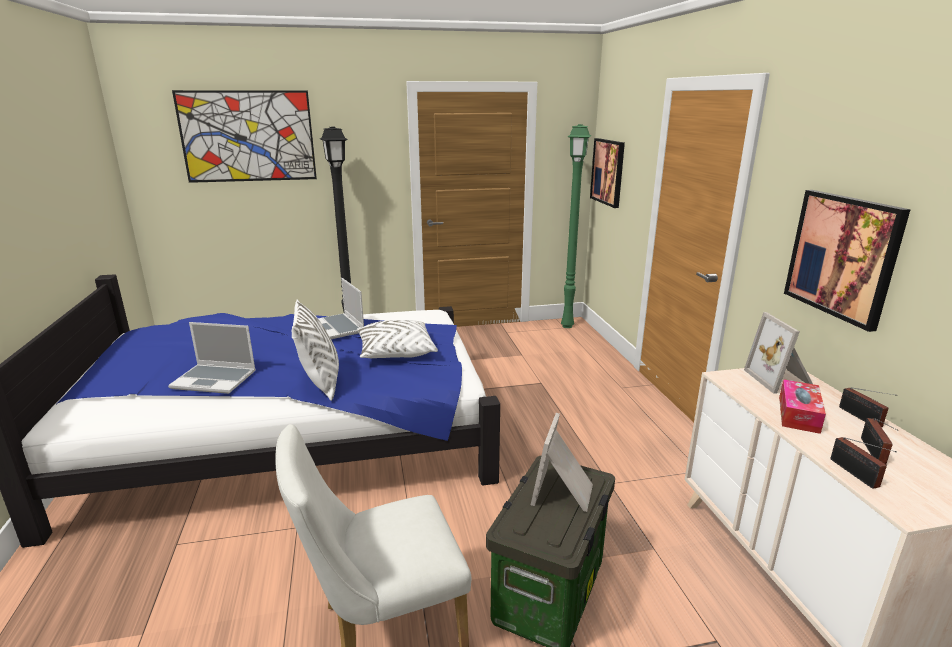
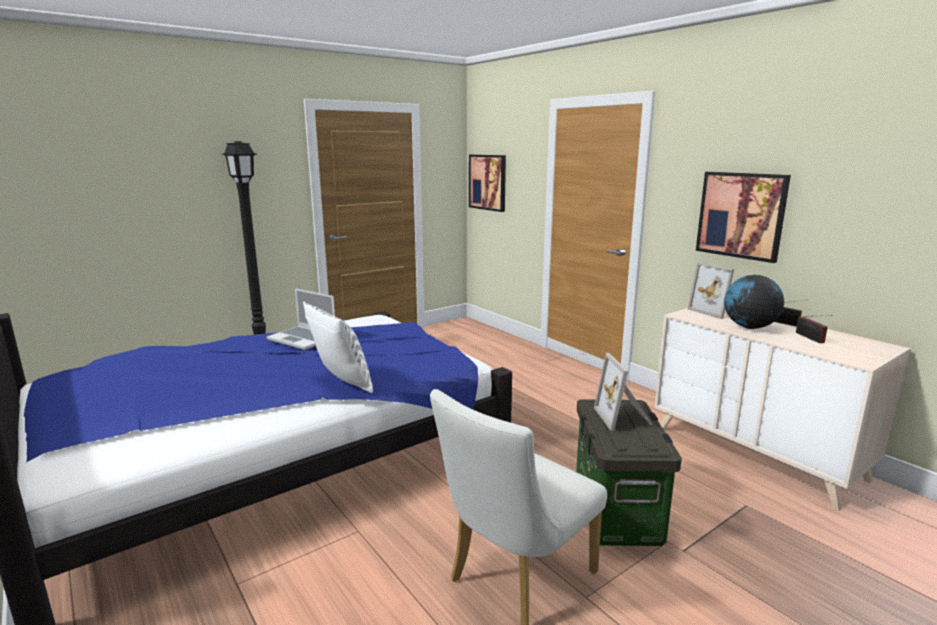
camera: 25 degrees left, 5 degrees down
(215, 380) = (222, 400): laptop -> none
(248, 136) = (135, 152): picture -> none
(395, 352) = (385, 349): white pillow -> none
(568, 326) = (462, 325): green floor lamp -> none
(798, 414) = (749, 327): tissue box -> globe
(856, 474) = (816, 350): radio -> none

